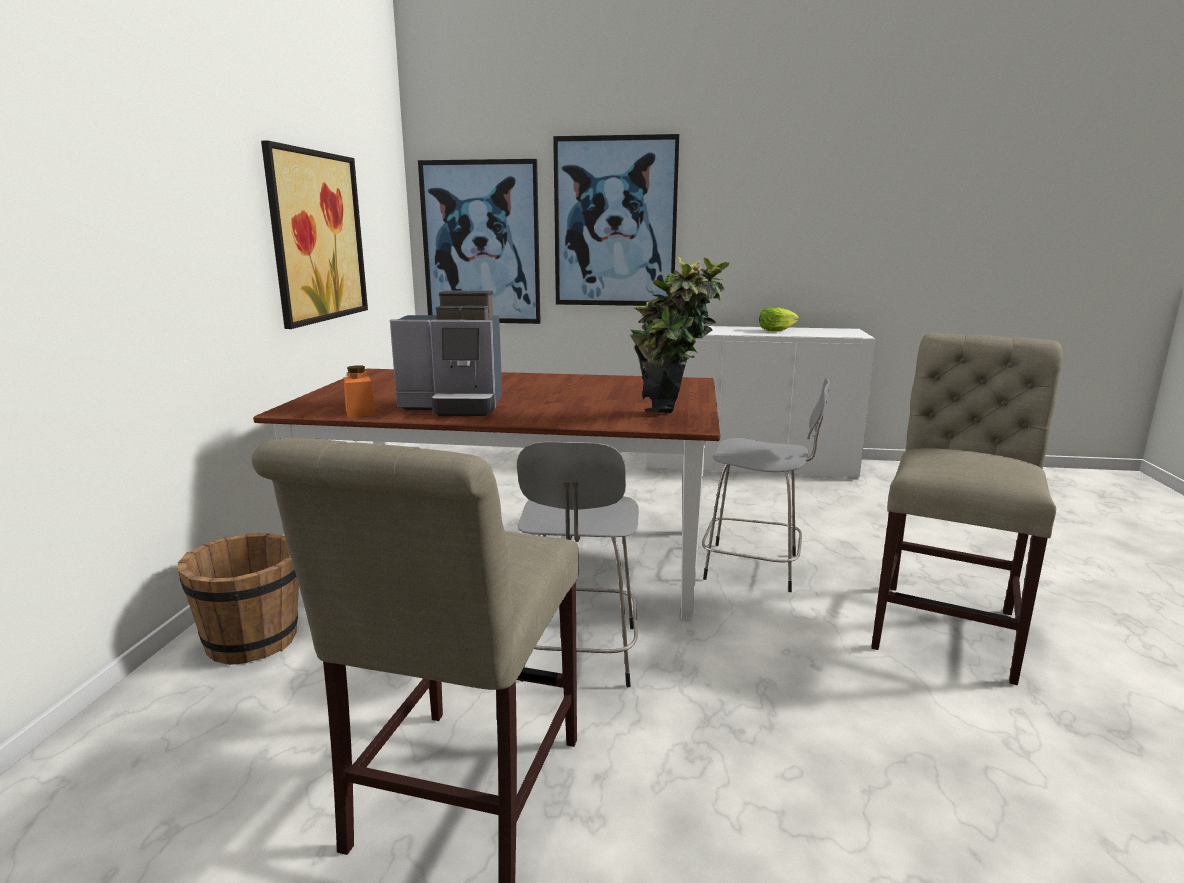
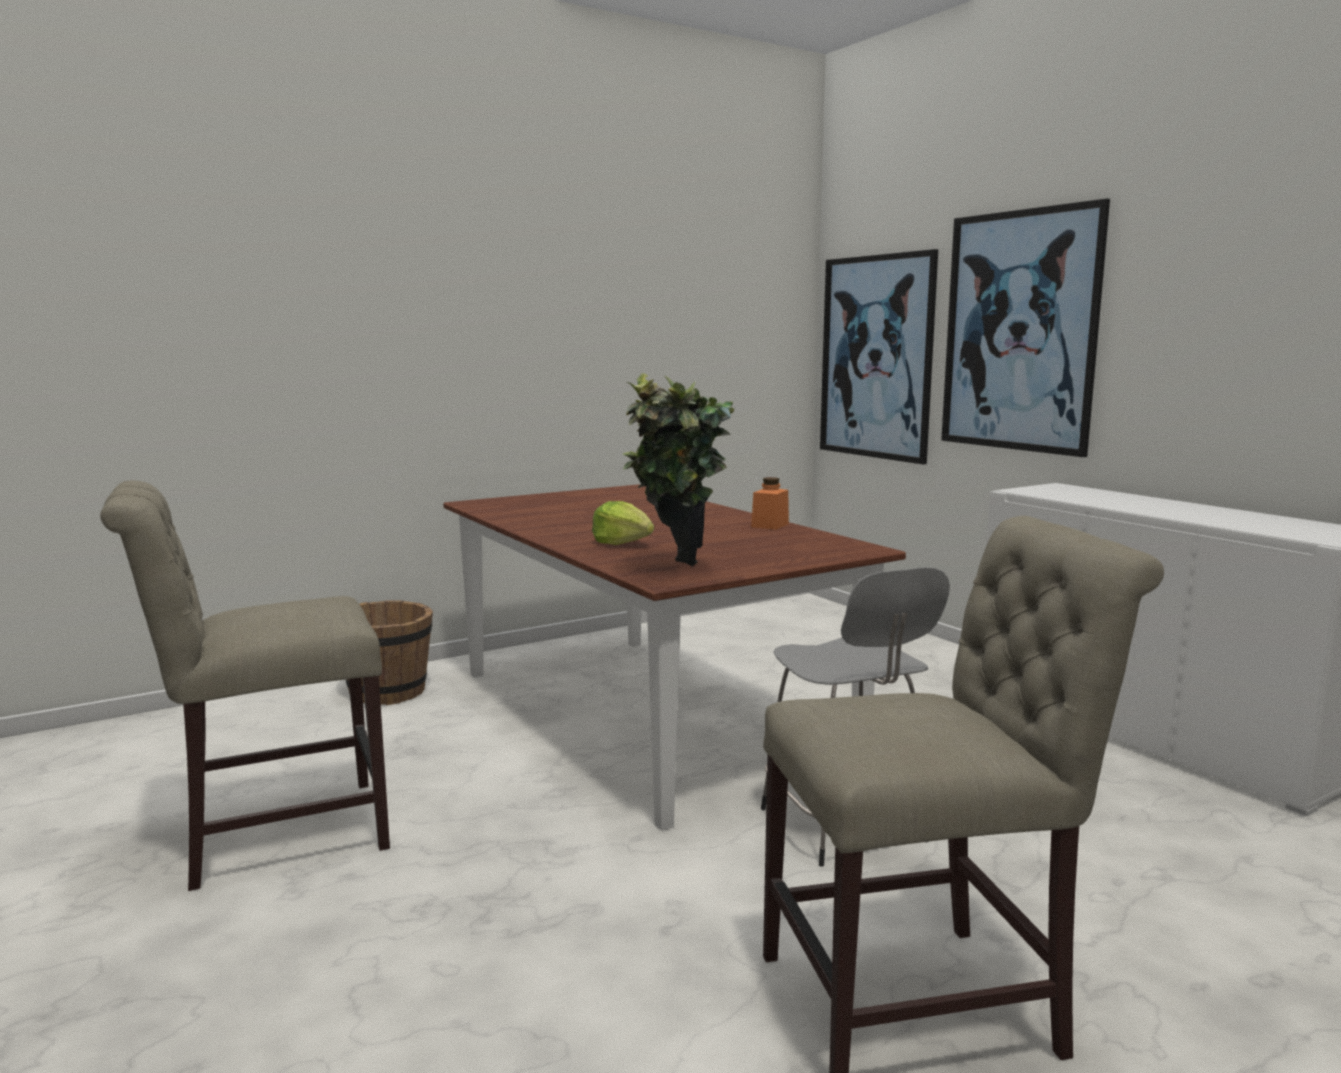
camera: 50 degrees right, 5 degrees down
(317, 237) = (624, 347): picture -> none
(360, 412) = (500, 513): orange jar -> orange jar (770, 525)
(455, 406) = (568, 522): coffee machine -> none
(579, 656) = (517, 803): grey stool -> none
(775, 330) = (1209, 513): lettuce -> lettuce (622, 543)

